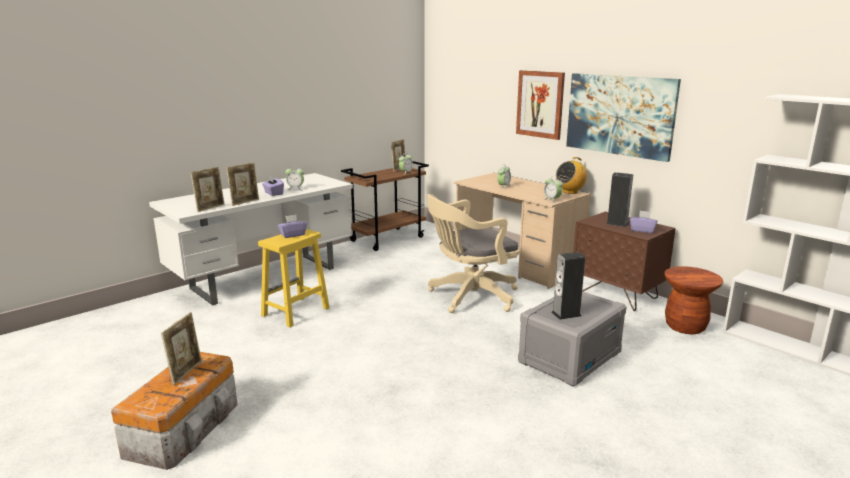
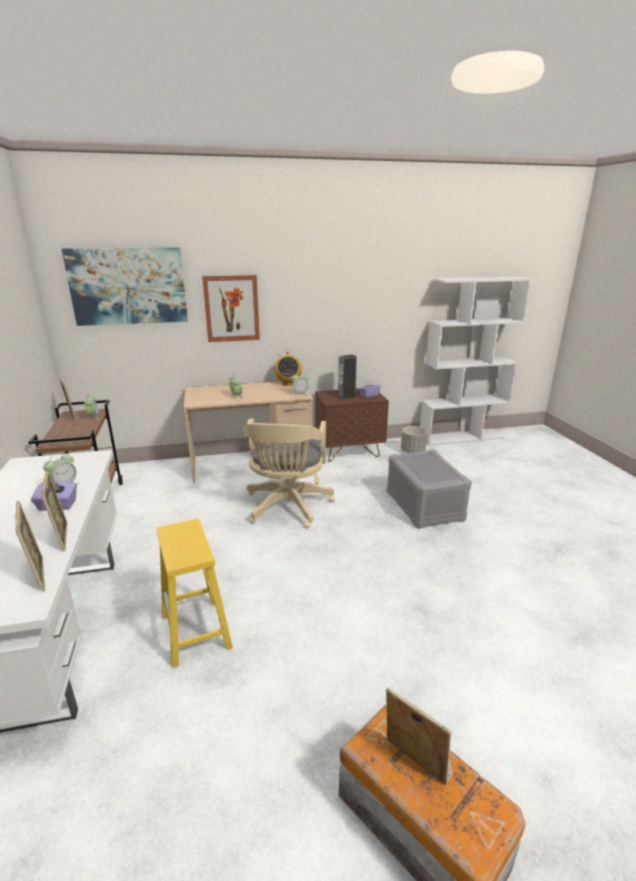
camera: 60 degrees left, 5 degrees up
(293, 235) = (180, 539): purple tissue box -> none
(566, 314) = (434, 473): speaker -> none
(619, 115) = (317, 308): picture -> picture (128, 286)
(685, 326) = (412, 452): brown stool -> grey planter

